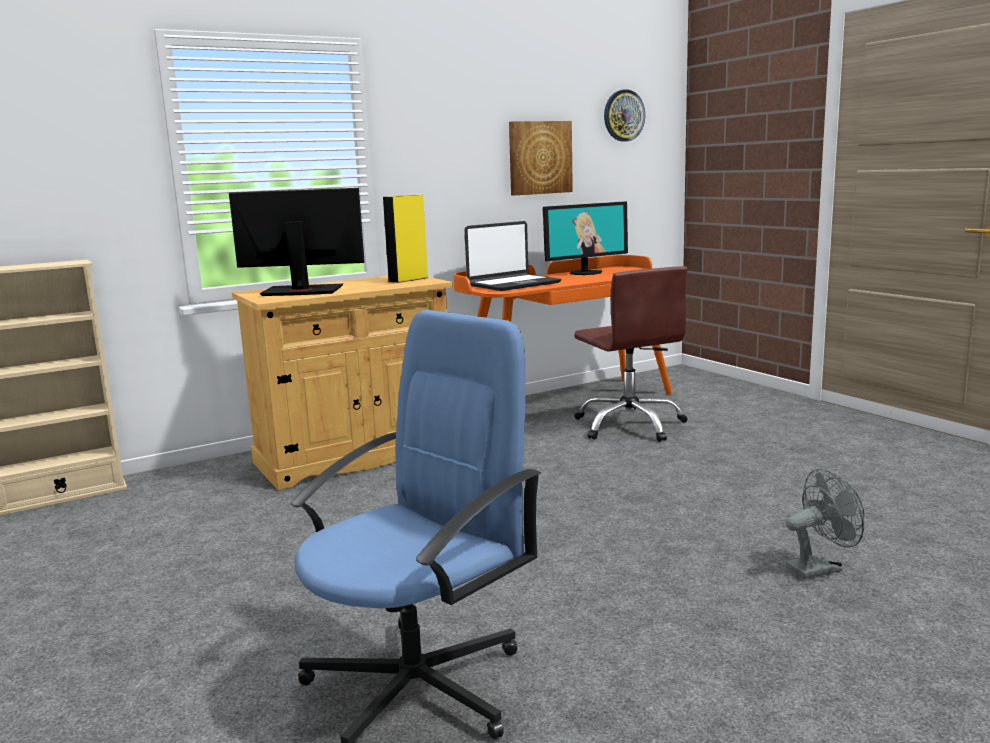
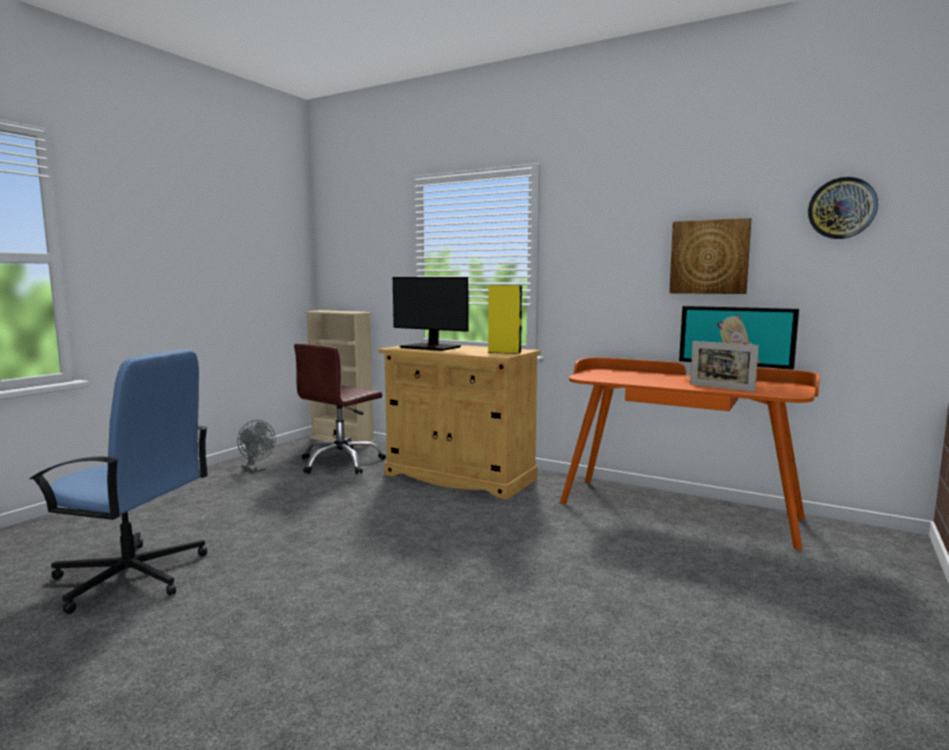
camera: 60 degrees right, 5 degrees down
(302, 291) = (431, 347): monitor -> monitor turned 150 degrees clockwise
(513, 284) = (624, 376): laptop -> none
(606, 277) = (721, 388): none -> picture frame
(630, 425) = (658, 548): brown office chair -> brown office chair (341, 462)
(820, 568) = (359, 718): grey fan -> grey fan (256, 470)

